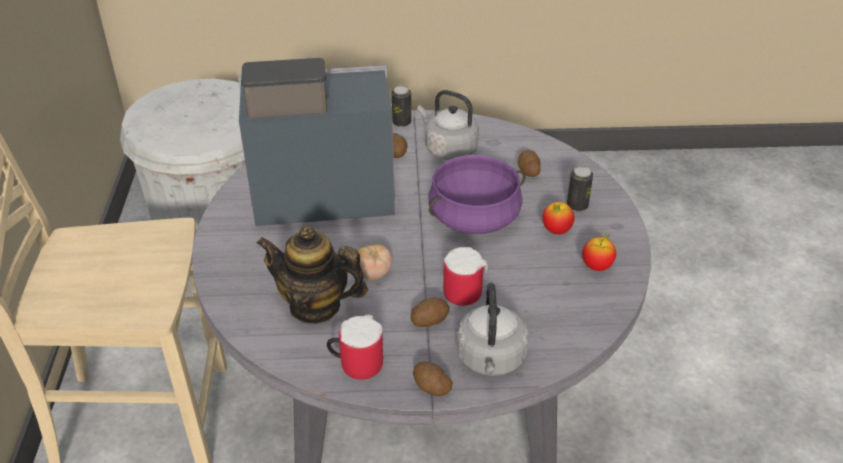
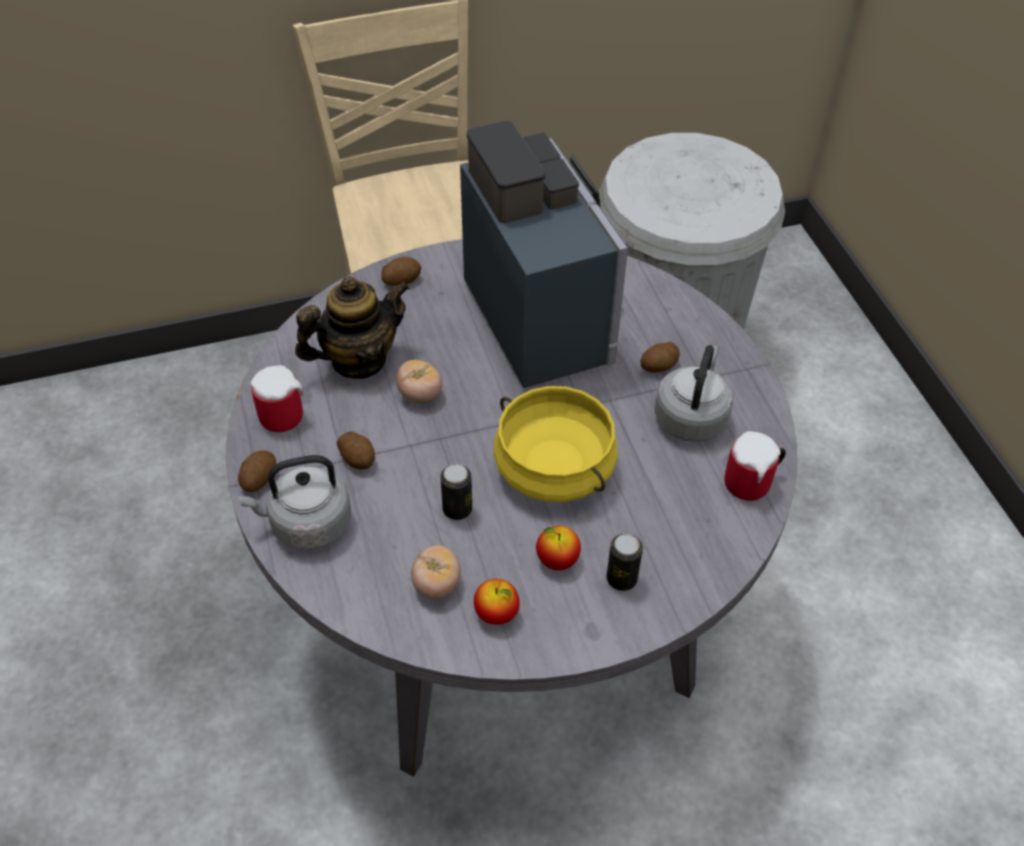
camera: 75 degrees right, 10 degrees up
(315, 306) = (358, 360): teapot -> teapot turned 60 degrees clockwise
(401, 122) = (731, 357): can -> can (457, 509)
(463, 289) = (416, 480): mug -> mug (753, 483)
(474, 218) = (553, 469): purple cooking pot -> yellow cooking pot
(528, 171) = (680, 512): potato -> potato (401, 280)
(566, 292) = (437, 585): none -> tomato

